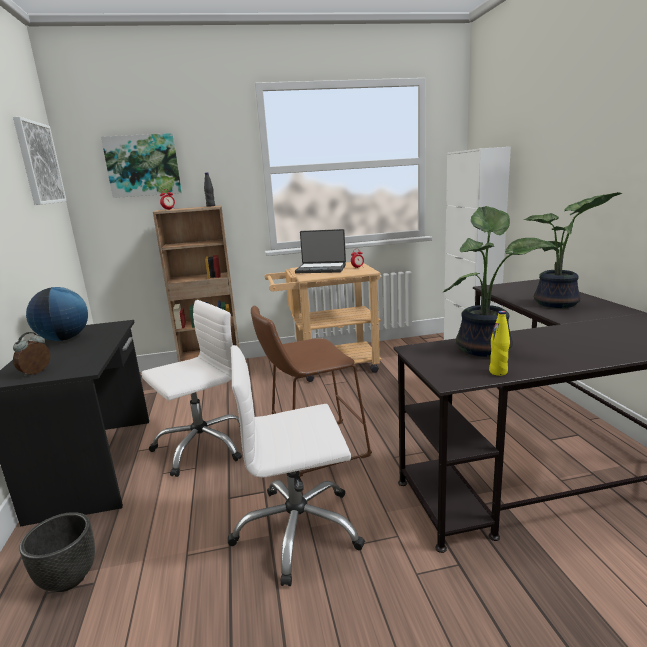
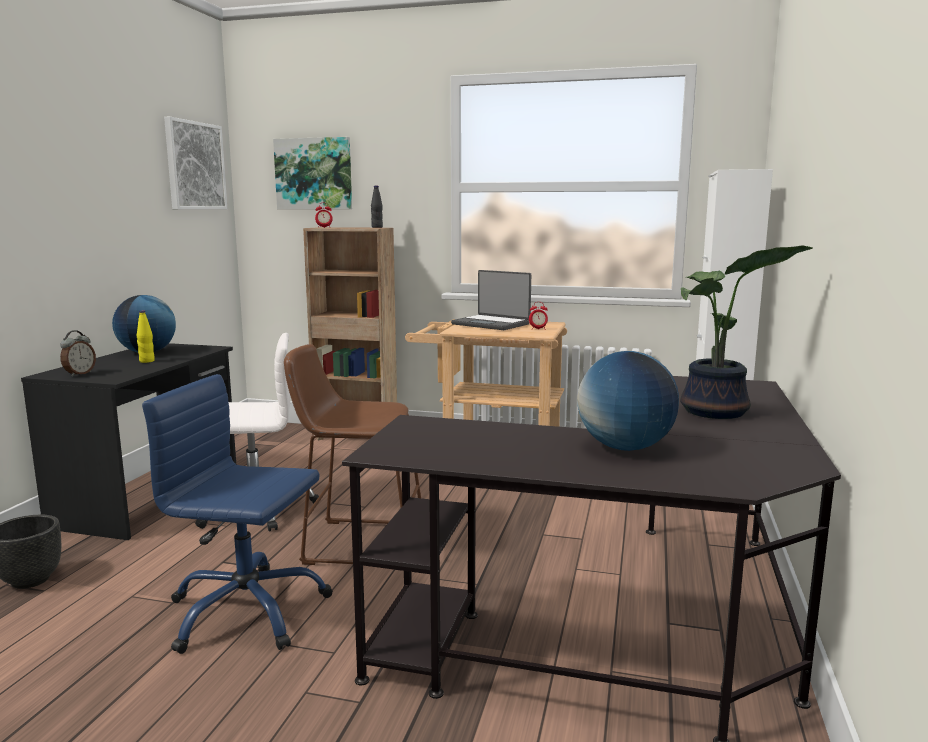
camera: 25 degrees right, 5 degrees down
(37, 373) = (79, 374): alarm clock -> alarm clock turned 150 degrees clockwise
(298, 530) = (246, 611): white office chair -> blue office chair
(486, 347) = (492, 436): potted plant -> none
(498, 372) = (443, 459): yellow bottle -> yellow bottle (147, 361)
(570, 337) = (625, 447): none -> globe

